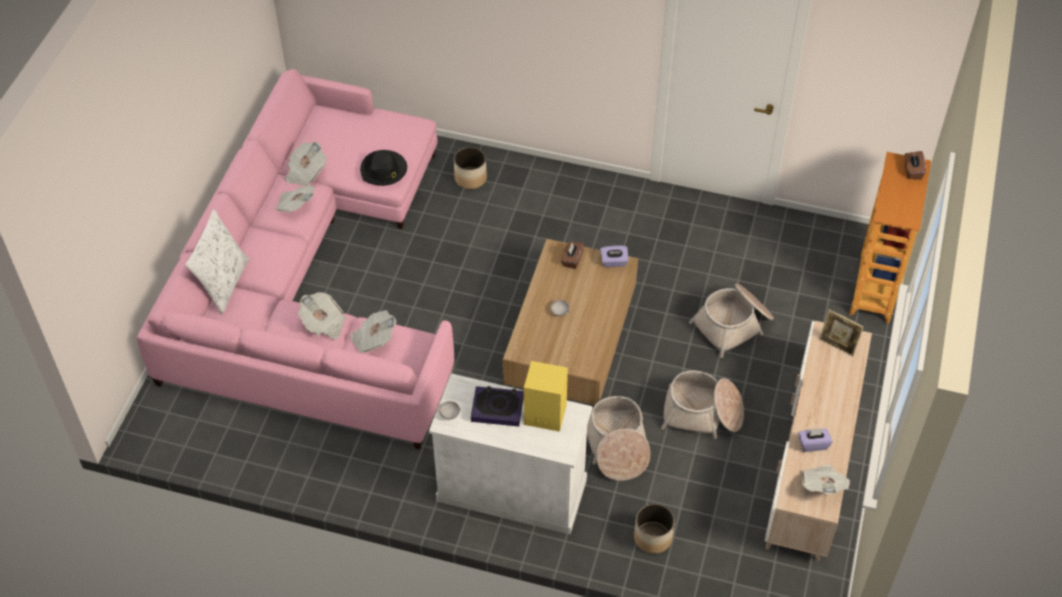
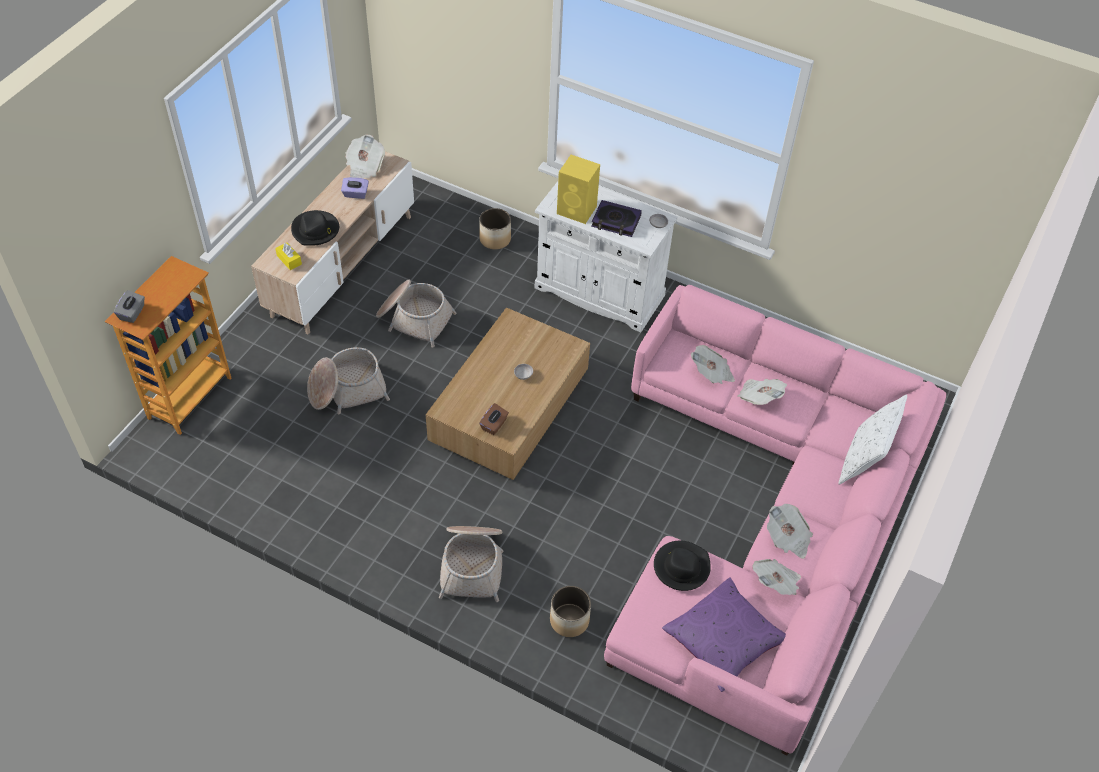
camera: 170 degrees left, 0 degrees up
(346, 128) = (723, 640): none -> purple pillow
(614, 262) = (452, 414): purple tissue box -> none
(617, 446) = (499, 308): basket -> basket (472, 564)
(830, 387) = (315, 230): none -> black hat
(837, 346) = (289, 260): picture frame -> yellow tissue box
(912, 171) = (132, 313): brown tissue box -> grey tissue box

